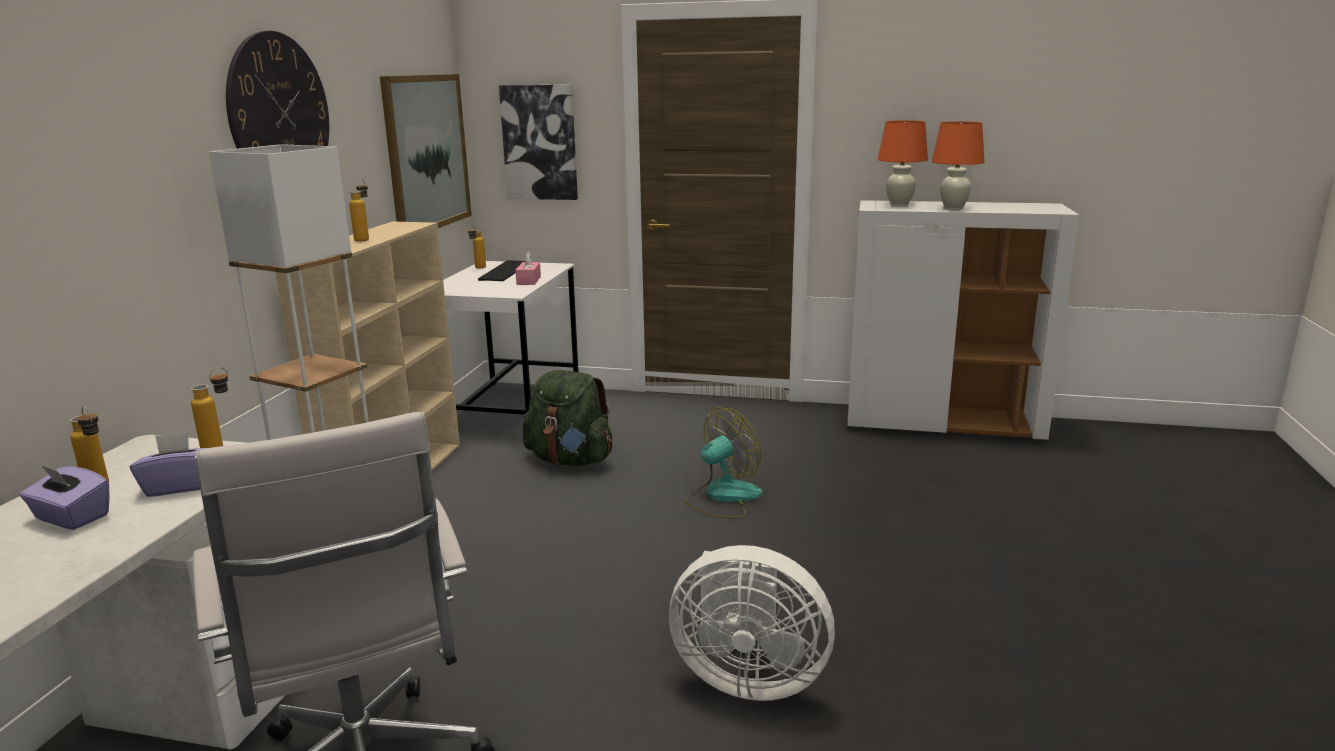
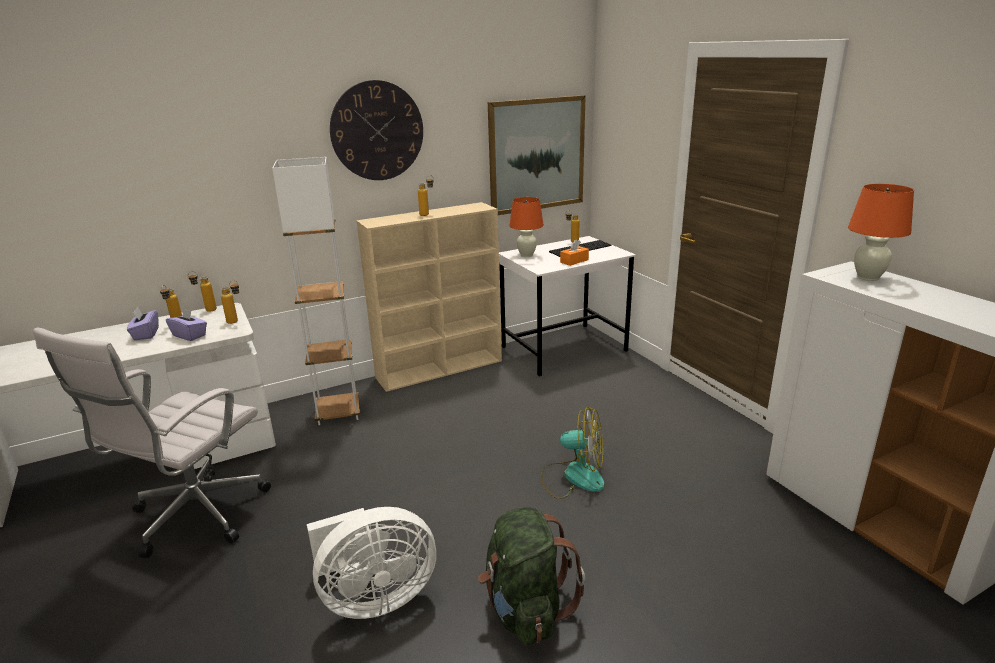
camera: 50 degrees right, 5 degrees up
(108, 459) = (206, 310): none -> bottle
(528, 280) = (574, 261): pink tissue box -> orange tissue box
(540, 142) = (629, 154): picture -> none
(570, 460) = (536, 400): green backpack -> green backpack (526, 609)
(747, 677) = (374, 598): white fan -> white fan turned 90 degrees counterclockwise
(953, 208) = (911, 299): orange table lamp -> orange table lamp (526, 255)

